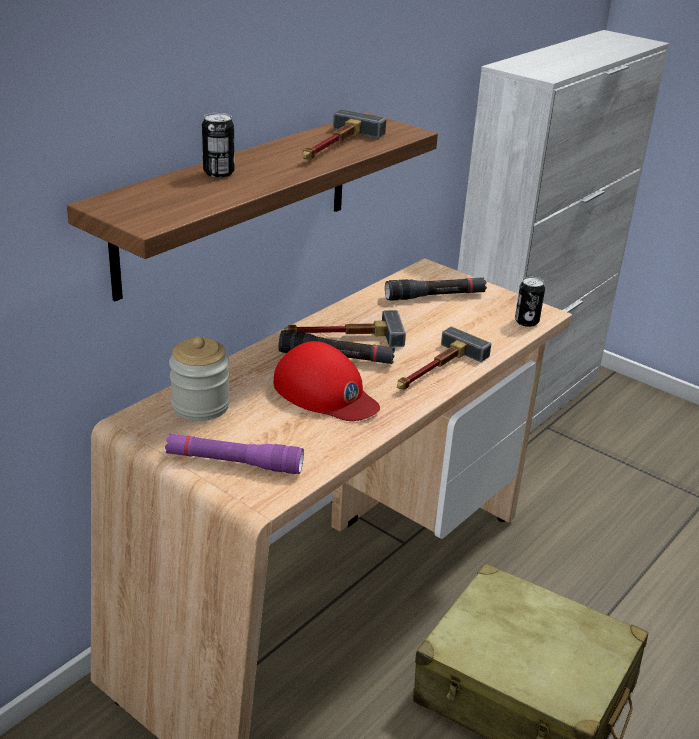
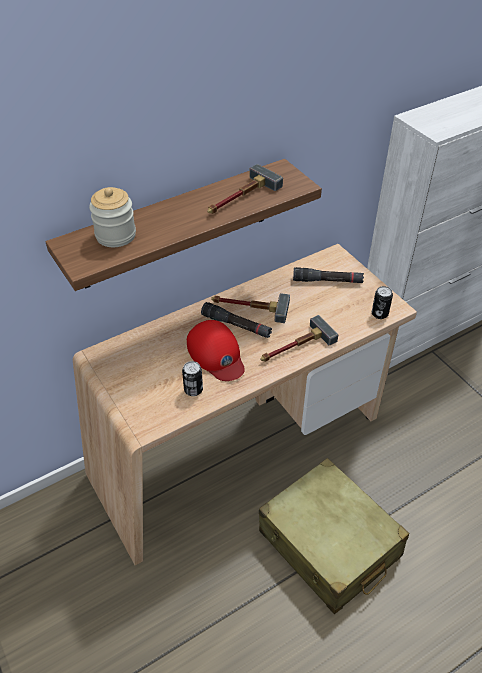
camera: 20 degrees right, 15 degrees up
(200, 406) = (138, 351): jar -> jar (116, 235)
(218, 172) = (150, 219): can -> can (193, 390)
(234, 462) = (138, 399): purple flashlight -> none

